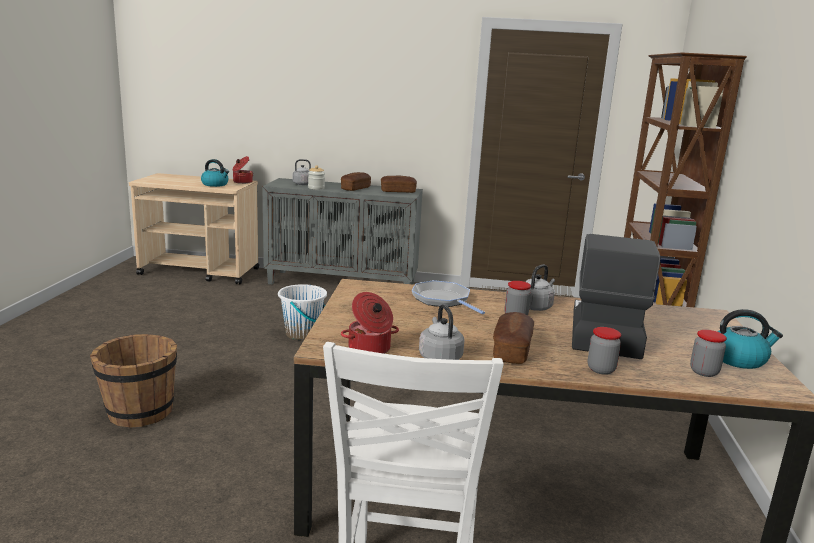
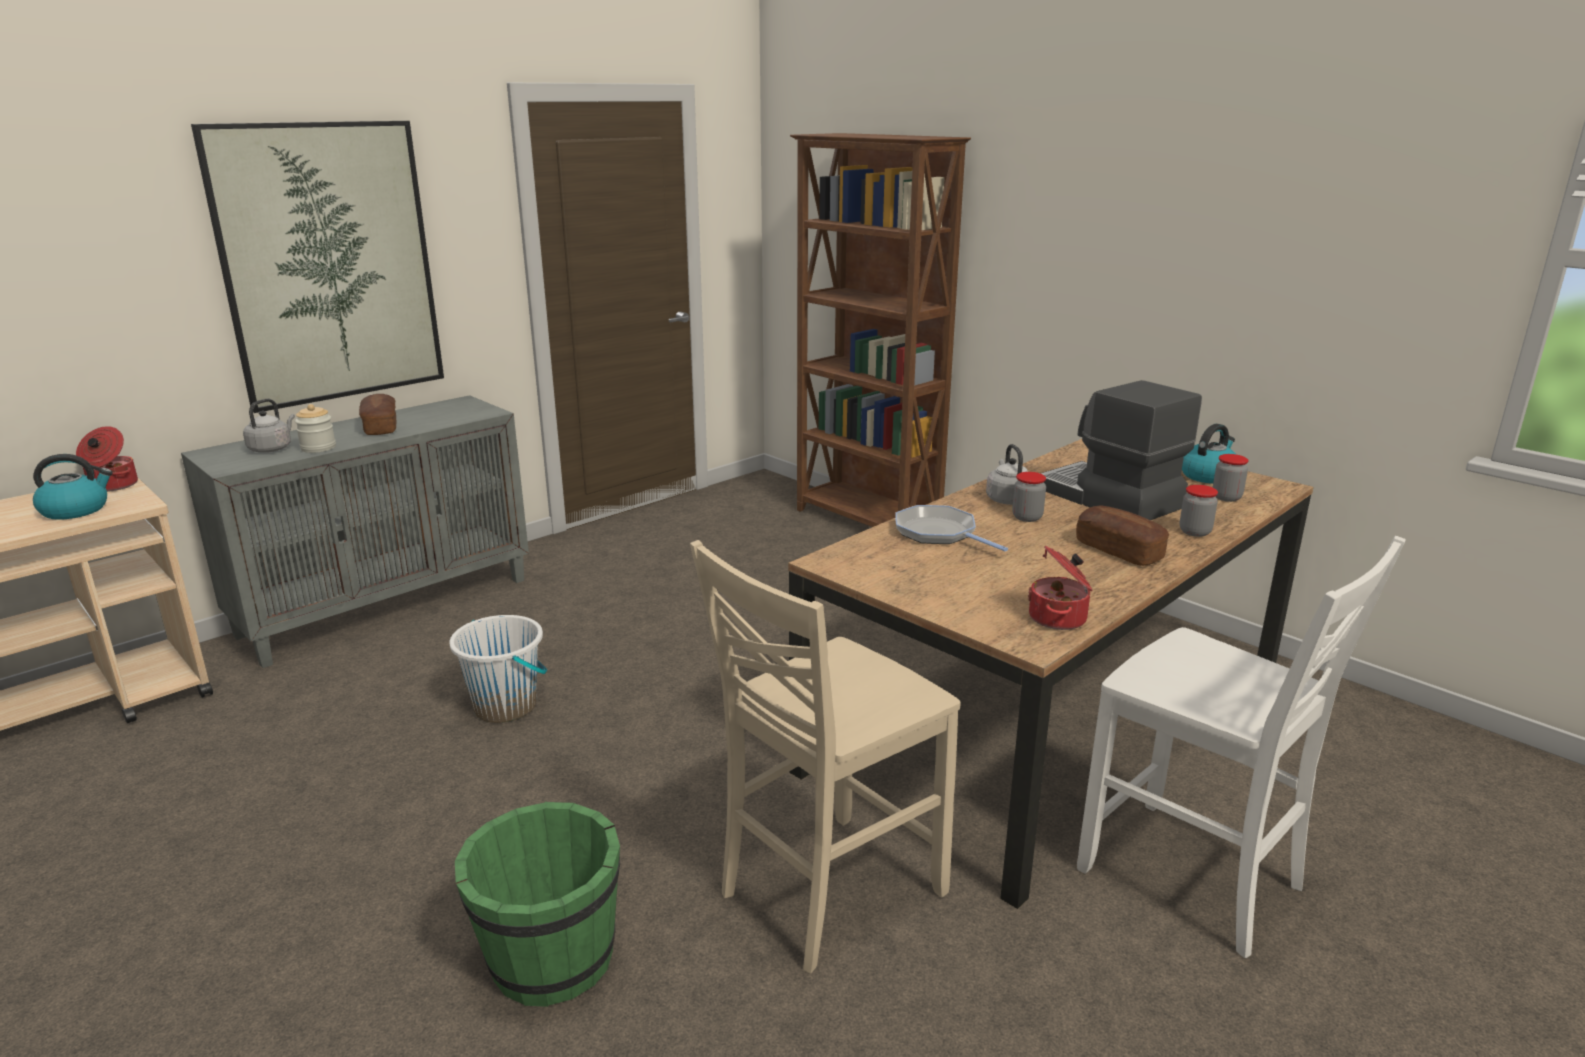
camera: 50 degrees left, 5 degrees up
(139, 412) = (551, 961): brown bucket -> green bucket
(248, 464) = (826, 892): none -> beige chair
(362, 103) = (329, 264): none -> picture
(398, 191) = (455, 410): bread -> none
(439, 357) = (1110, 589): grey kettle -> none
(443, 300) = (939, 533): frying pan -> frying pan turned 45 degrees clockwise

